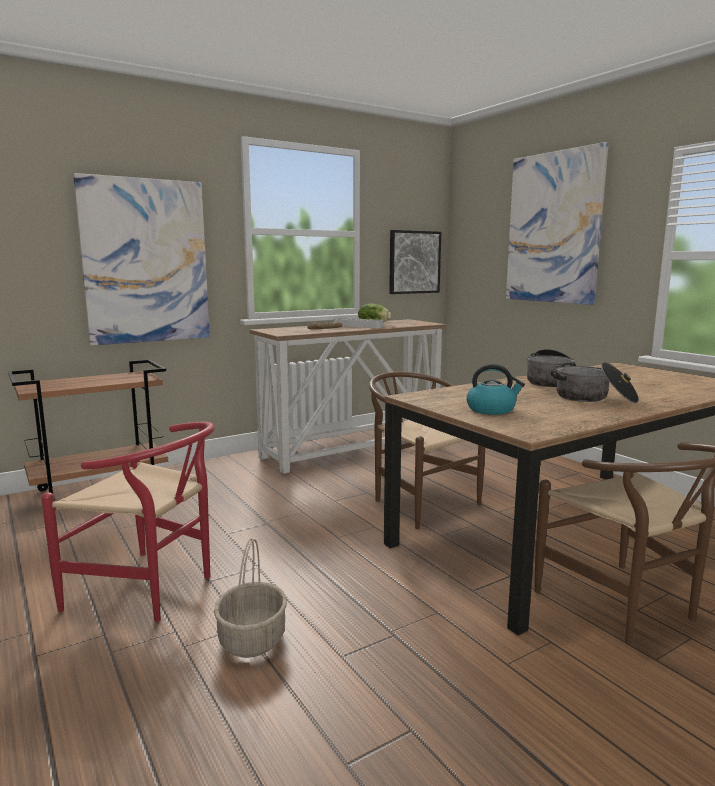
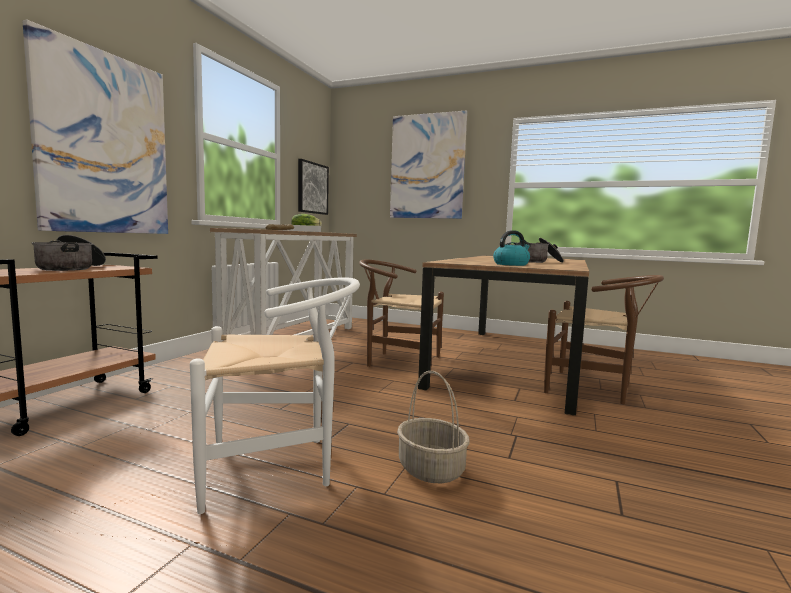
camera: 35 degrees left, 5 degrees down
(152, 590) = (279, 465): red chair -> white chair
(550, 381) = (487, 258): cooking pot -> cooking pot (71, 268)

